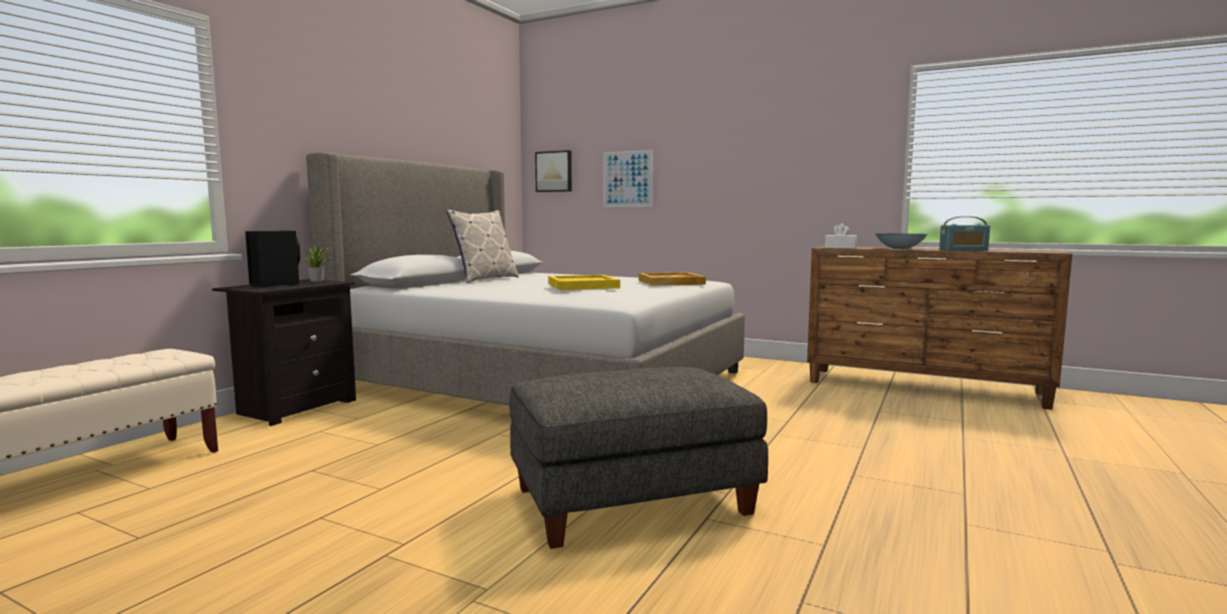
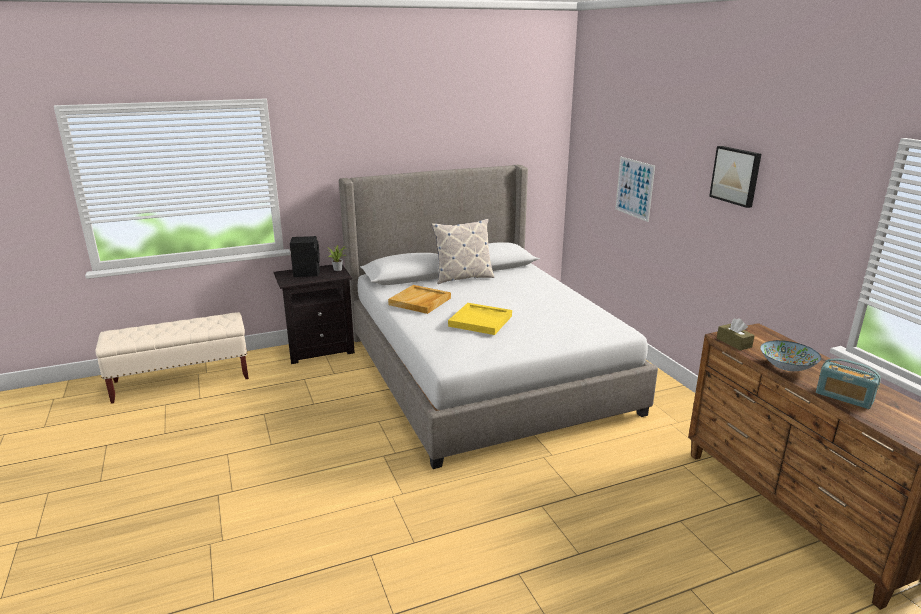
camera: 40 degrees right, 15 degrees up
(554, 171) = (587, 163): picture -> picture (736, 175)
(632, 500) = (359, 518): grey ottoman -> none
(671, 282) = (576, 326): beige tray -> beige tray (420, 301)
(840, 247) = (734, 342): white tissue box -> brown tissue box

